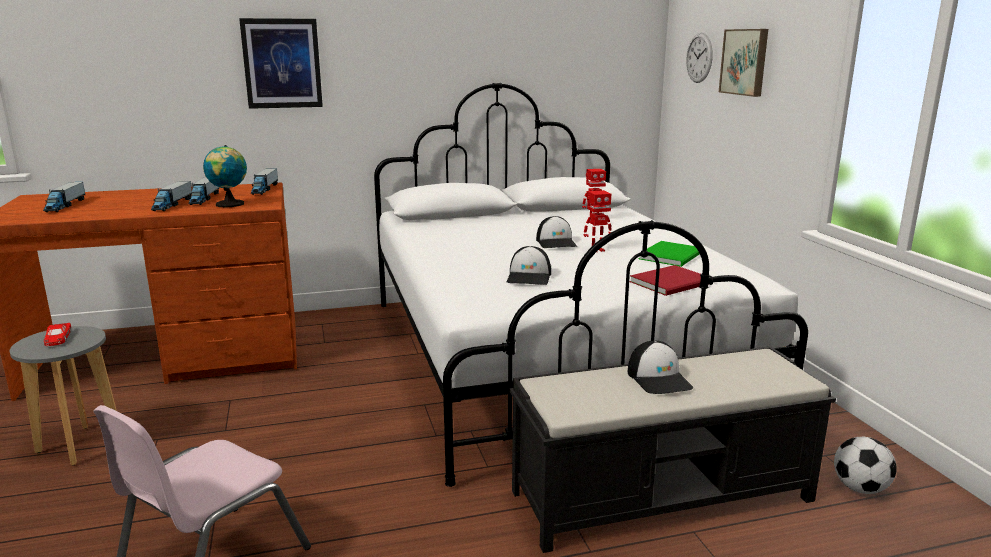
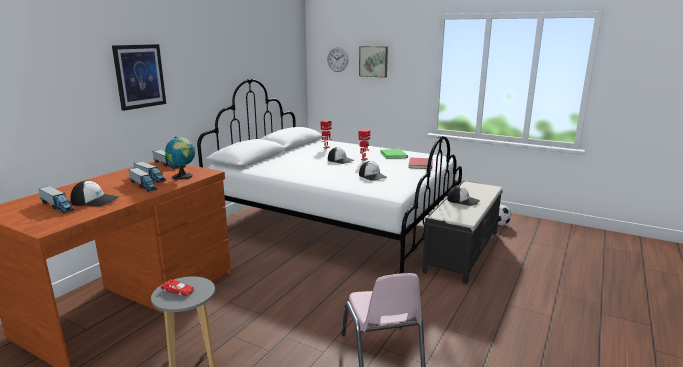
camera: 45 degrees left, 0 degrees up
(98, 208) = (95, 200): none -> cap

